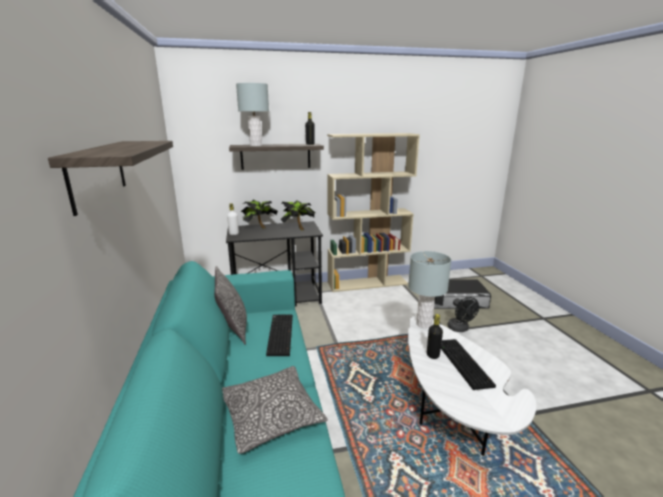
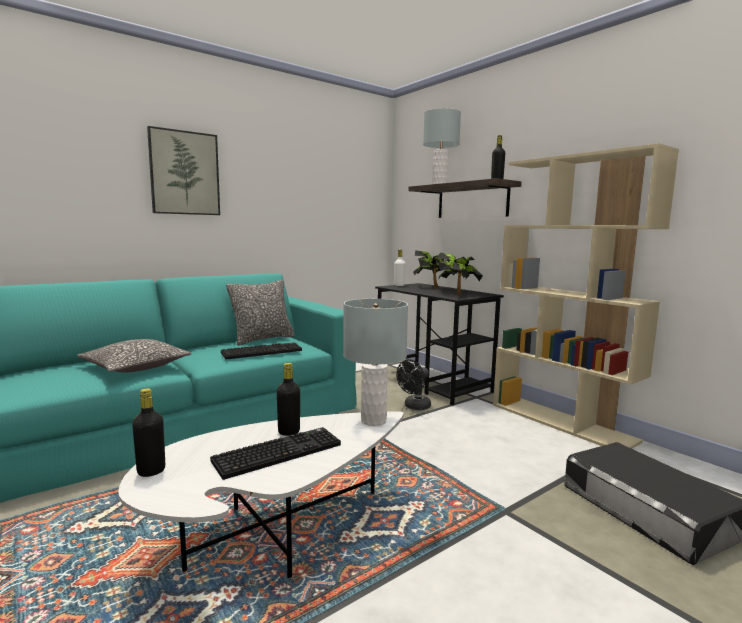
camera: 65 degrees right, 10 degrees down
(98, 173) = (184, 173): shelf -> picture
(460, 329) = (532, 527): black fan -> black fan (414, 407)
(483, 417) = (151, 471): none -> black bottle

